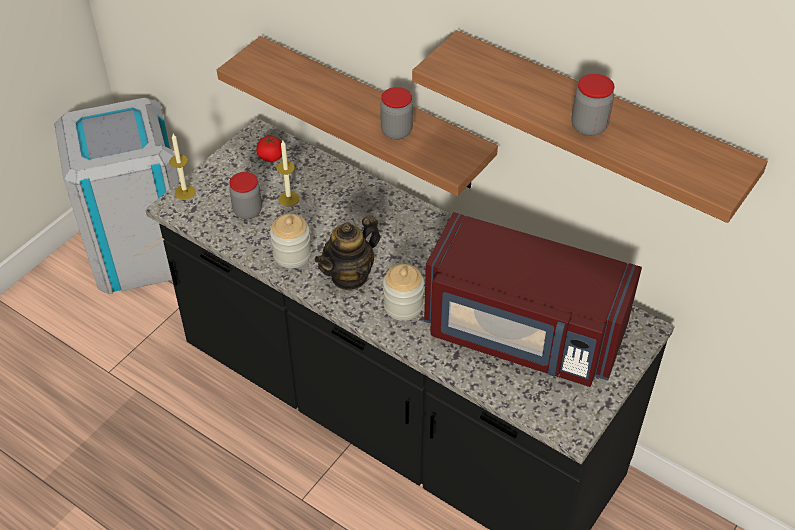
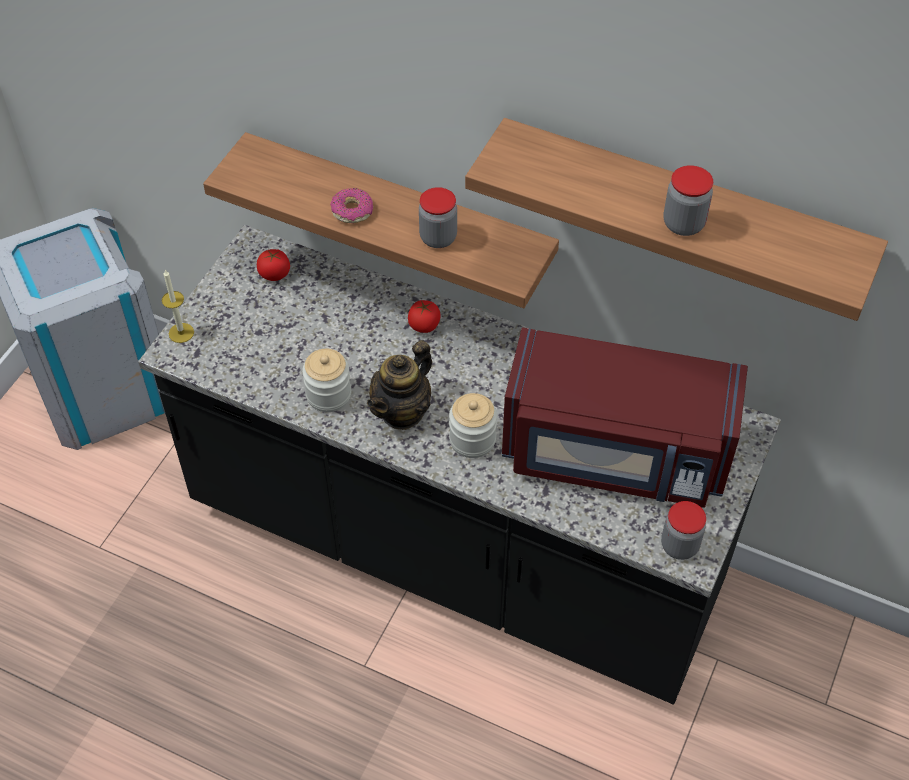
camera: 10 degrees left, 5 degrees up
(247, 211) = (263, 347): jar -> jar (679, 546)
(288, 199) = (308, 324): candle -> none
(331, 103) = (352, 211): none -> donut
(384, 211) = (424, 325): none -> tomato

